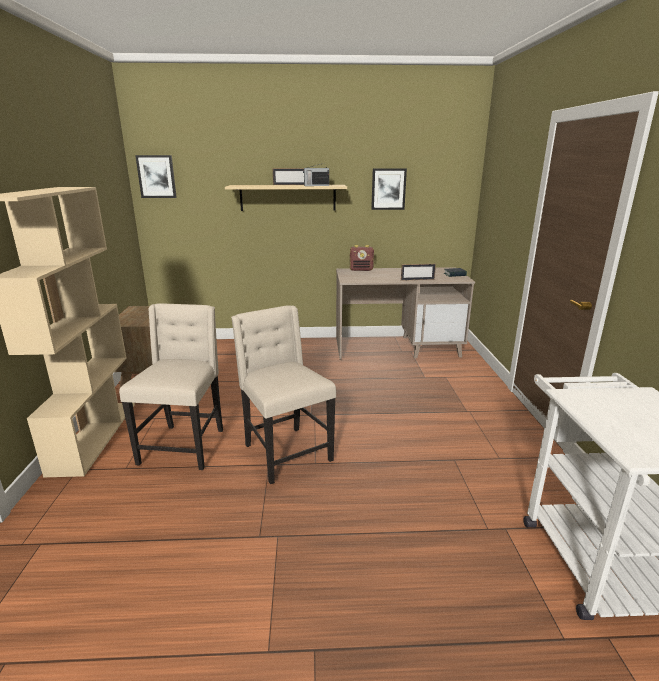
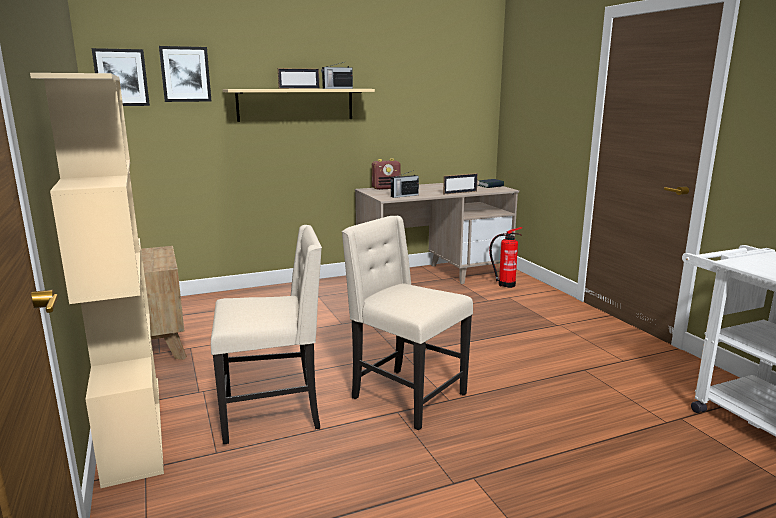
camera: 20 degrees left, 5 degrees down
(184, 446) = (273, 413): beige chair -> beige chair turned 90 degrees clockwise
(365, 279) = (404, 196): none -> radio
(388, 189) = (409, 93): picture -> picture (185, 74)
(452, 364) = (504, 284): none -> fire extinguisher

